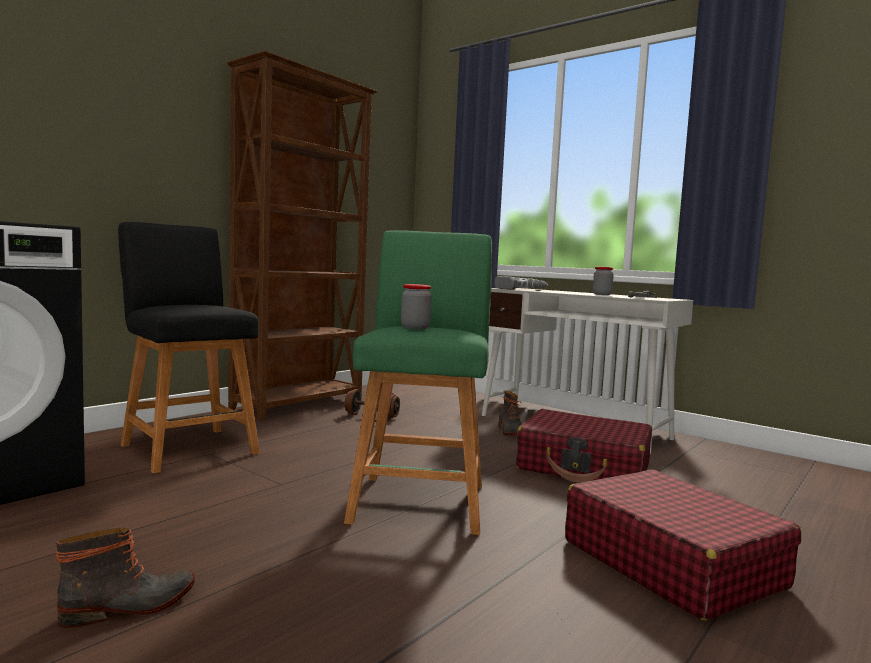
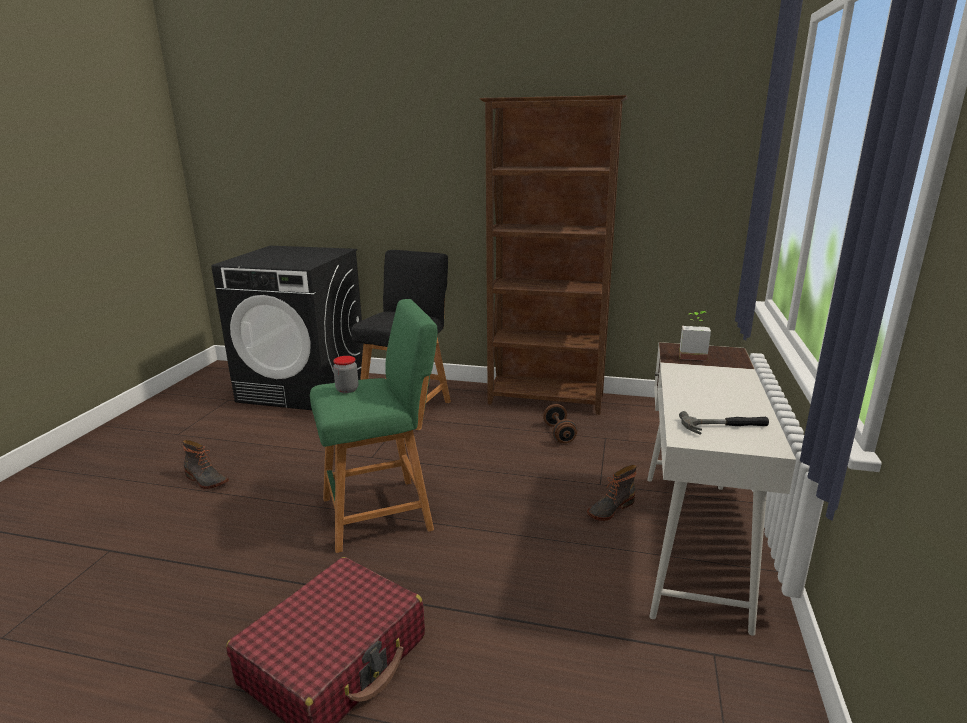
camera: 65 degrees right, 15 degrees up
(520, 289) = (692, 355): power drill -> potted plant
(584, 467) = (541, 576): red suitcase -> none
(602, 294) = (708, 400): jar -> none

